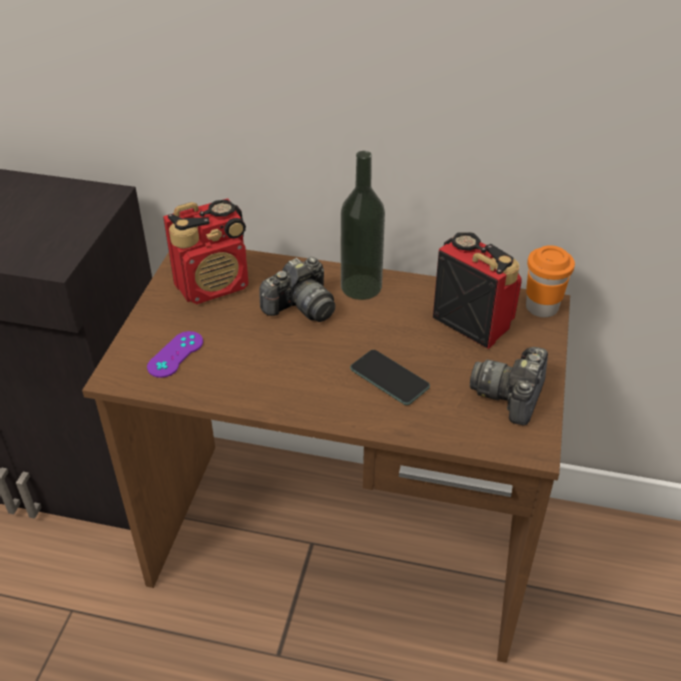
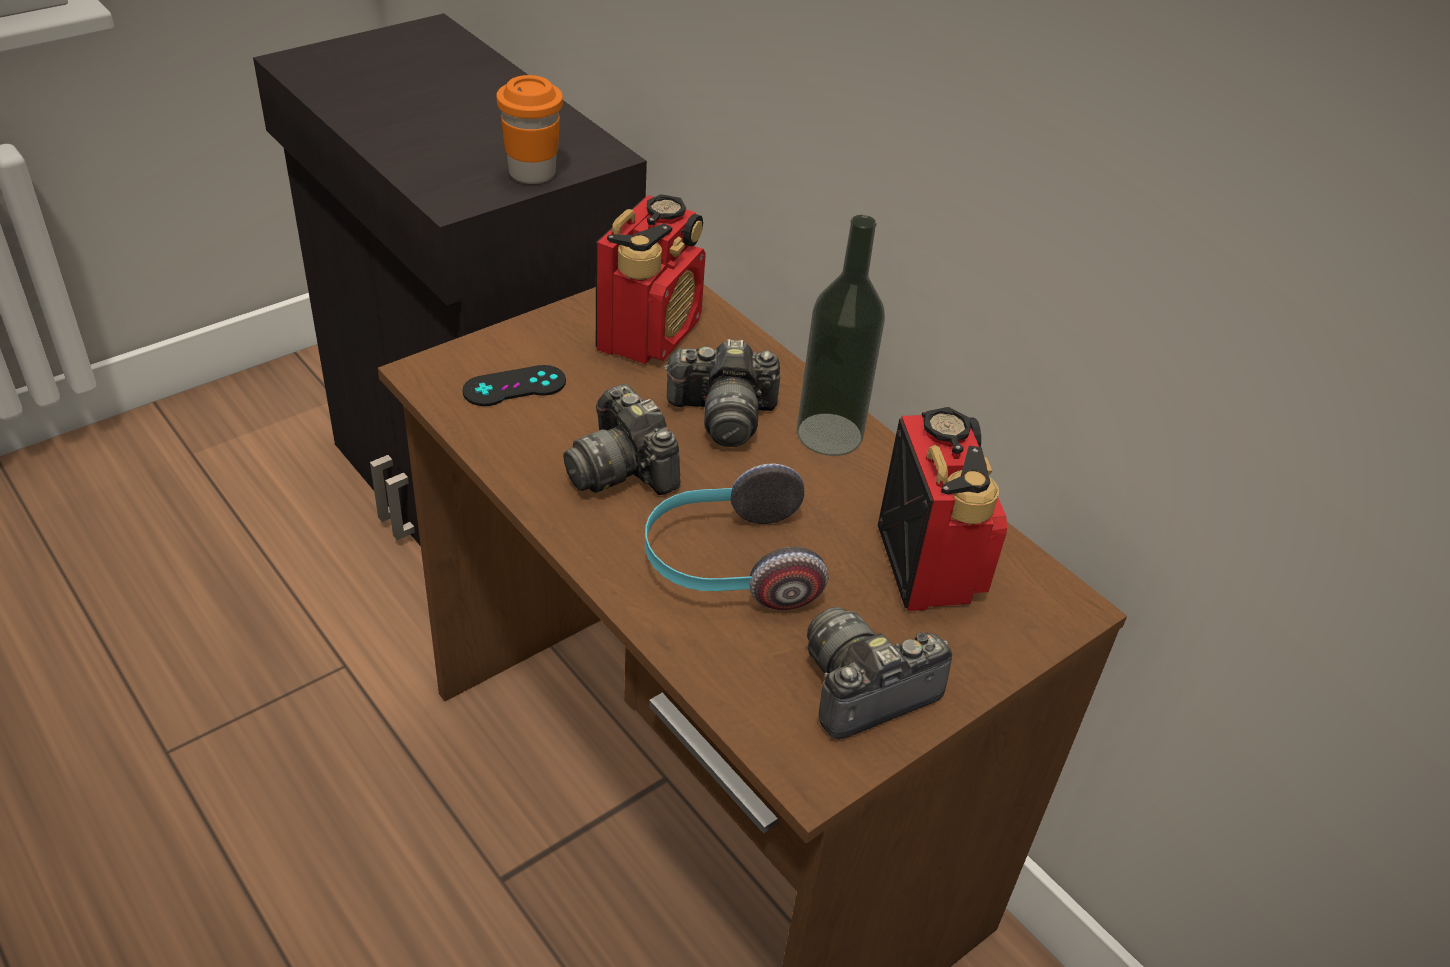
camera: 35 degrees right, 0 degrees up
(175, 354) = (514, 386): purple game controller -> black game controller
(213, 285) = (650, 333): radio -> radio turned 75 degrees counterclockwise
(284, 363) = (622, 468): none -> camera
(389, 378) = (728, 565): phone -> headphones
(541, 308) = (1058, 606): orange cup -> orange cup (532, 173)

